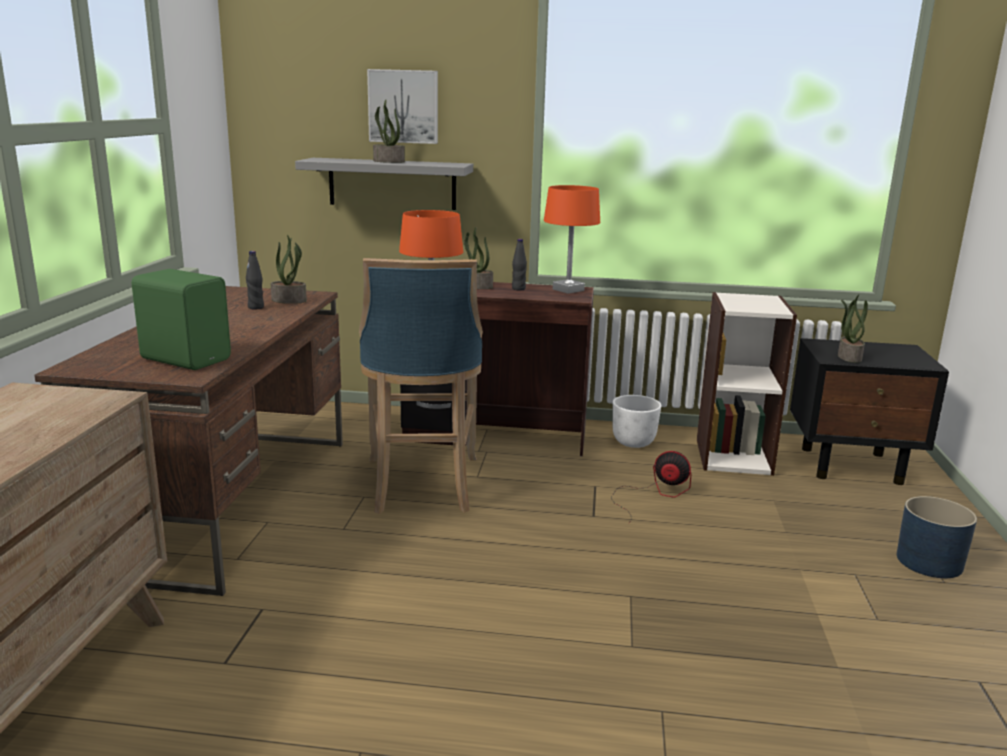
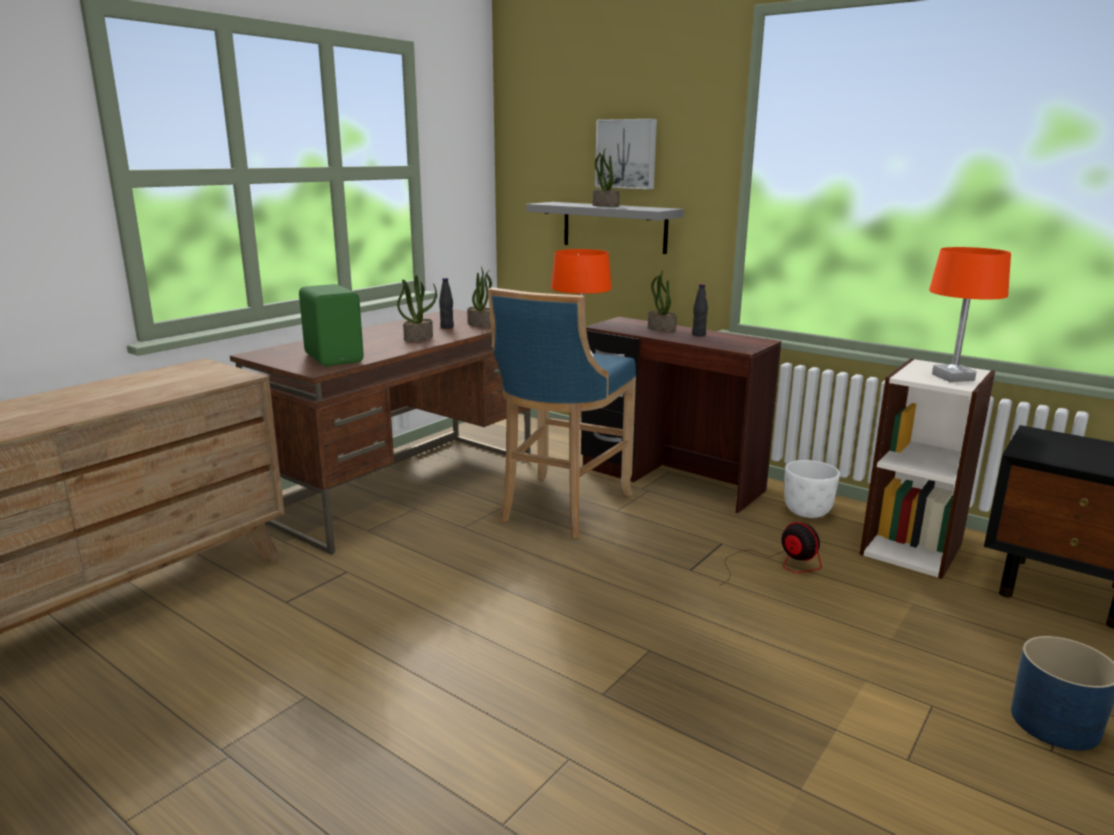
camera: 30 degrees right, 0 degrees up
(568, 290) = (748, 340): orange table lamp -> orange table lamp (953, 377)
(848, 357) = (1055, 454): potted plant -> potted plant (418, 338)

